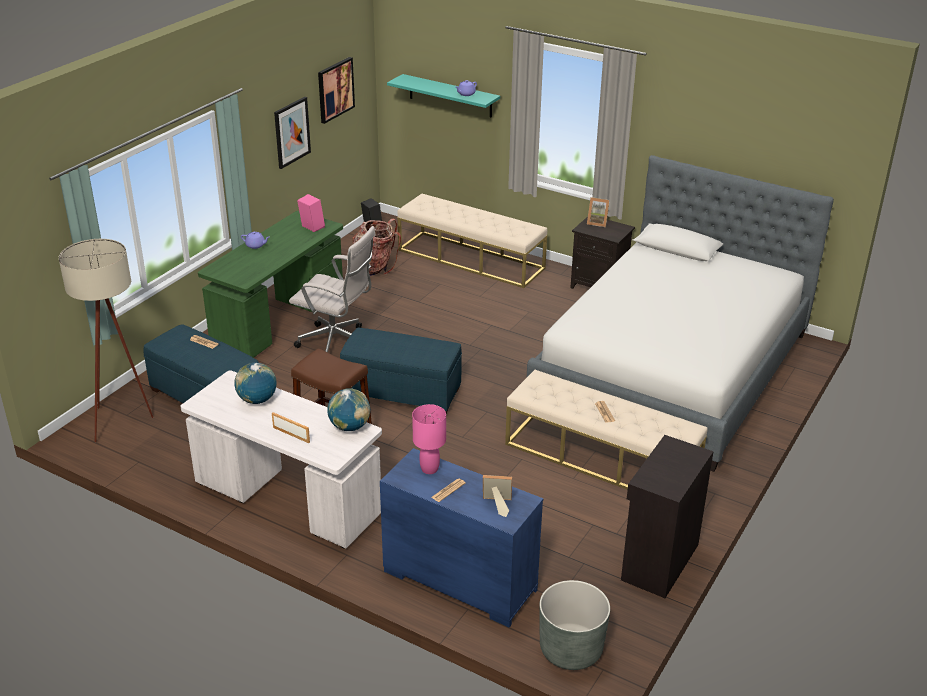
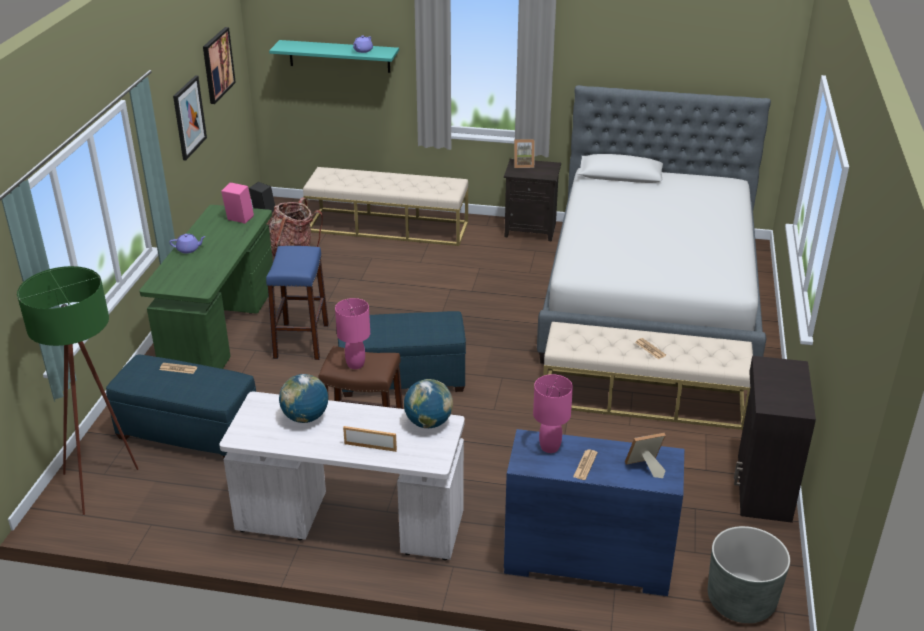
camera: 20 degrees left, 0 degrees up
(123, 421) = (105, 482): beige floor lamp -> green floor lamp
(325, 367) = (355, 364): none -> pink table lamp
(337, 343) = (301, 341): white office chair -> blue stool

